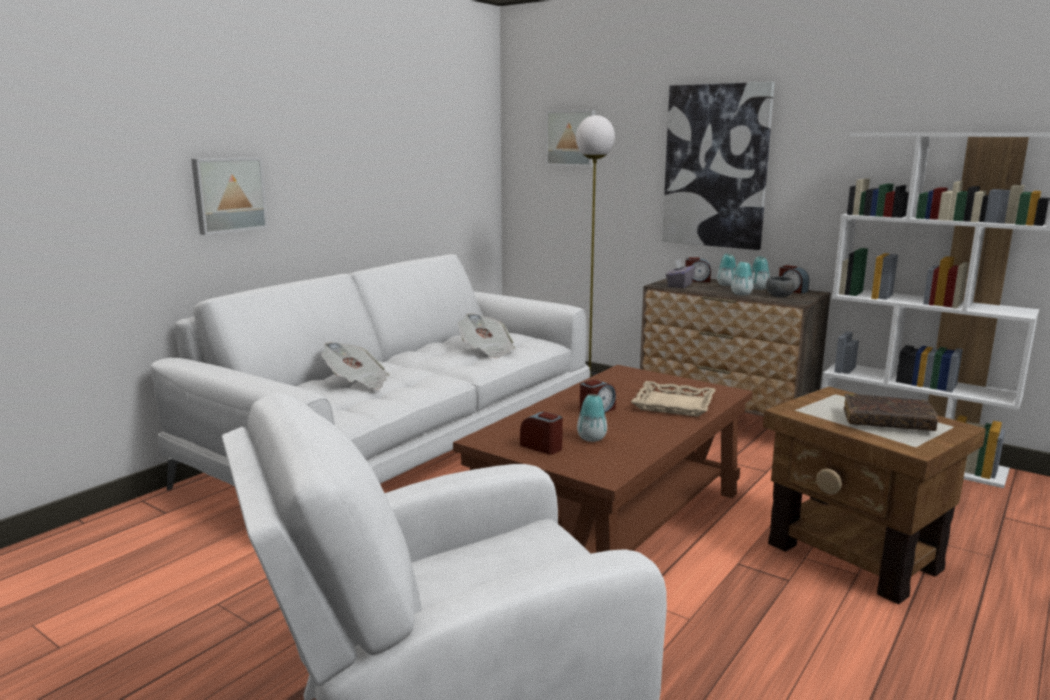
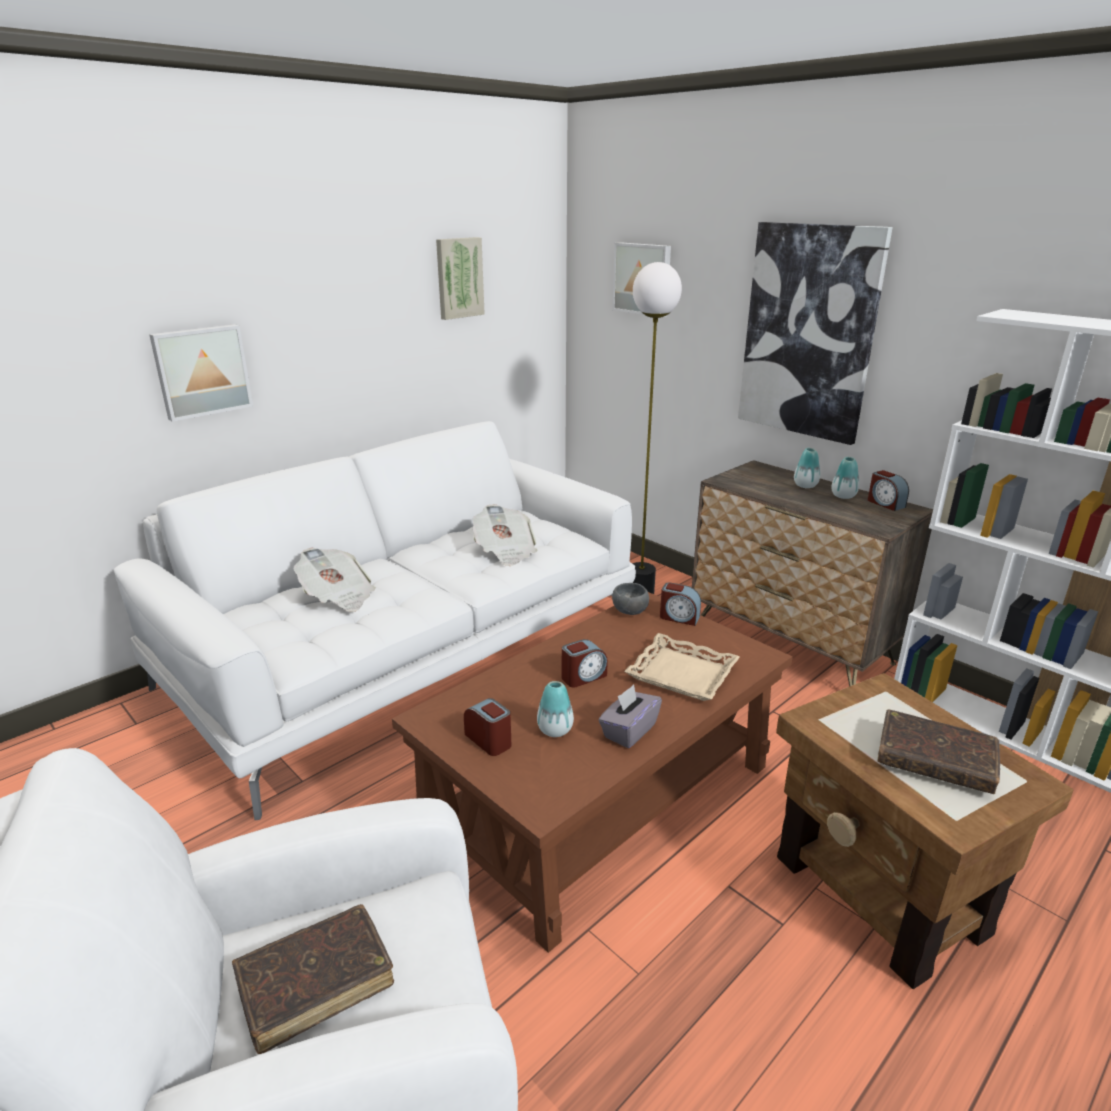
camera: 10 degrees right, 10 degrees up
(423, 135) = (459, 278): none -> picture
(482, 577) = (316, 983): none -> brown book
(679, 285) = (745, 483): grey tissue box -> grey tissue box (629, 731)
(697, 280) = (772, 474): alarm clock -> alarm clock (679, 617)
(741, 294) = (815, 507): vase -> none
(778, 296) = (862, 515): grey bowl -> grey bowl (628, 611)

